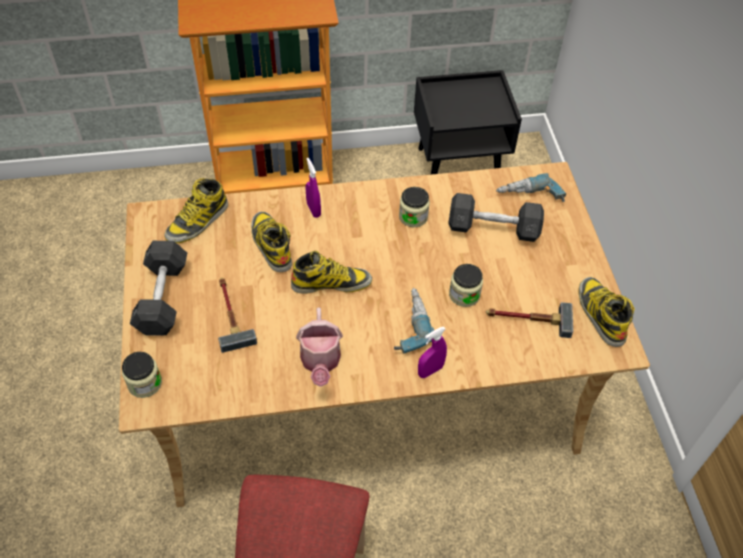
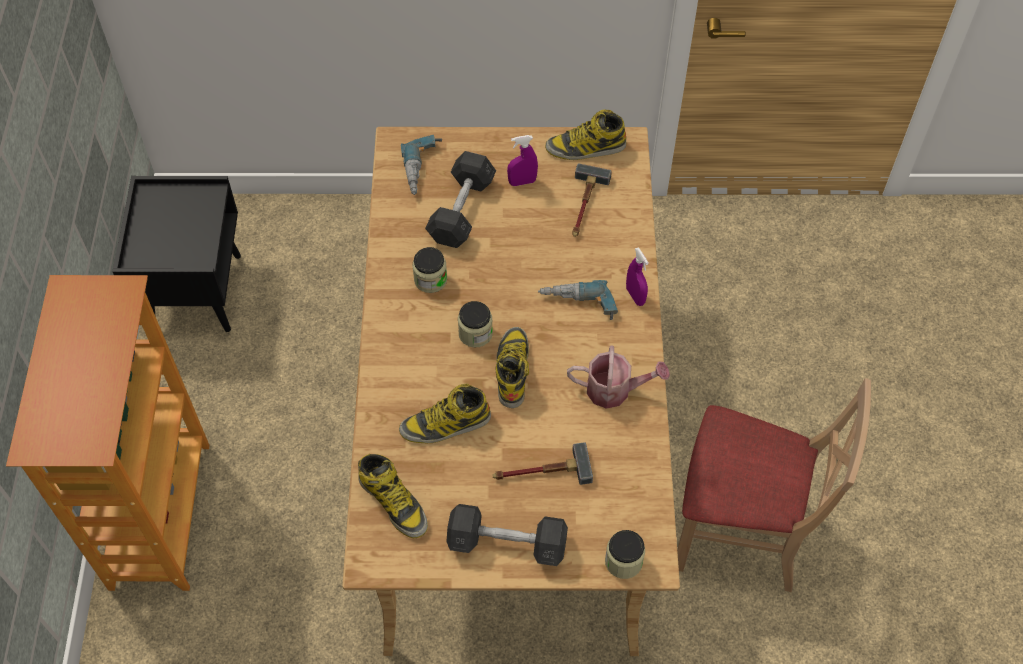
camera: 80 degrees left, 5 degrees up
(313, 210) = (399, 376): purple spray bottle -> purple spray bottle (522, 182)
(464, 295) = (546, 252): jar -> jar (475, 333)

